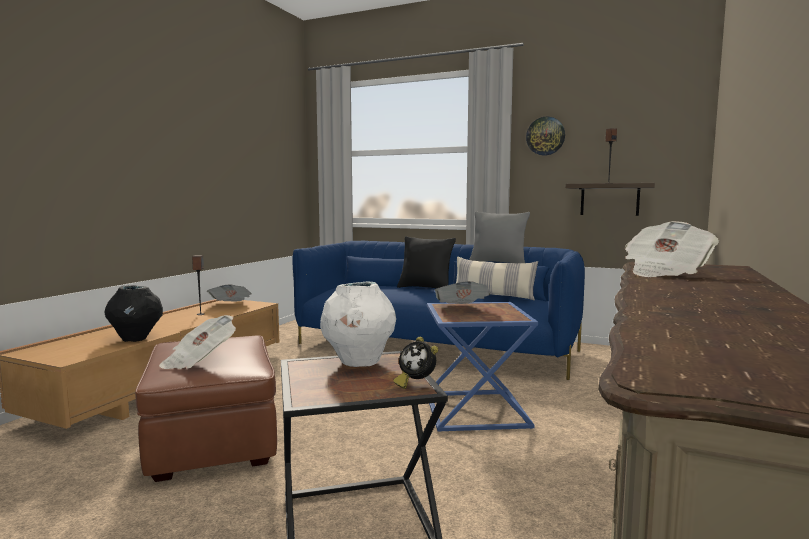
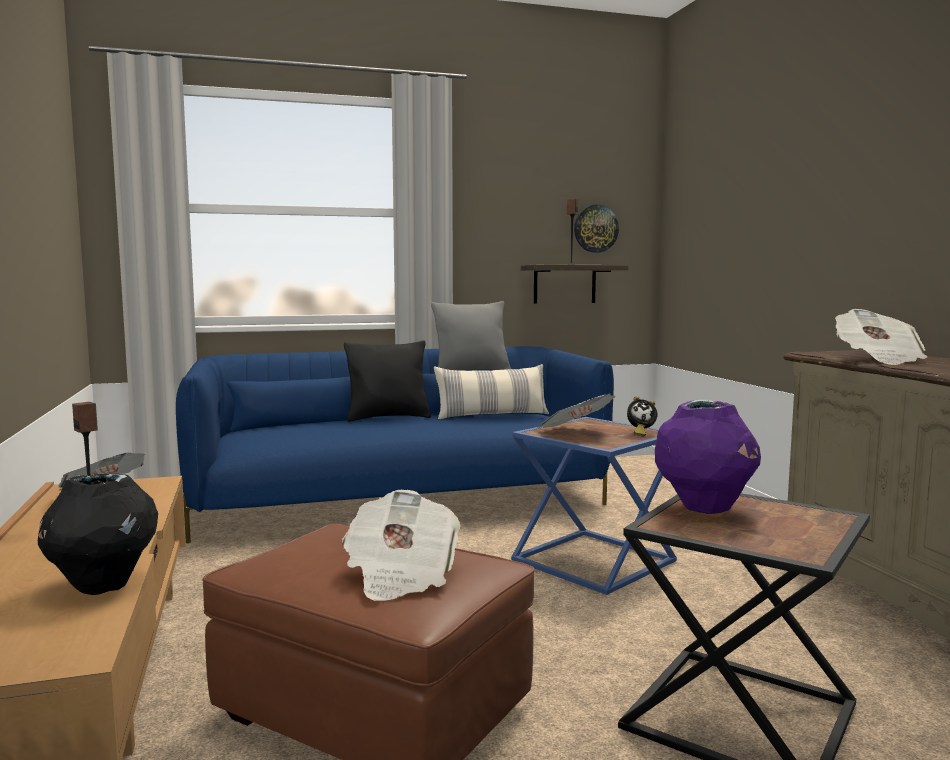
camera: 40 degrees left, 0 degrees up
(358, 362) = (704, 508): white vase -> purple vase
(415, 383) = (818, 512): alarm clock -> alarm clock (640, 433)
(545, 136) = (489, 201): wall clock -> wall clock (595, 228)

